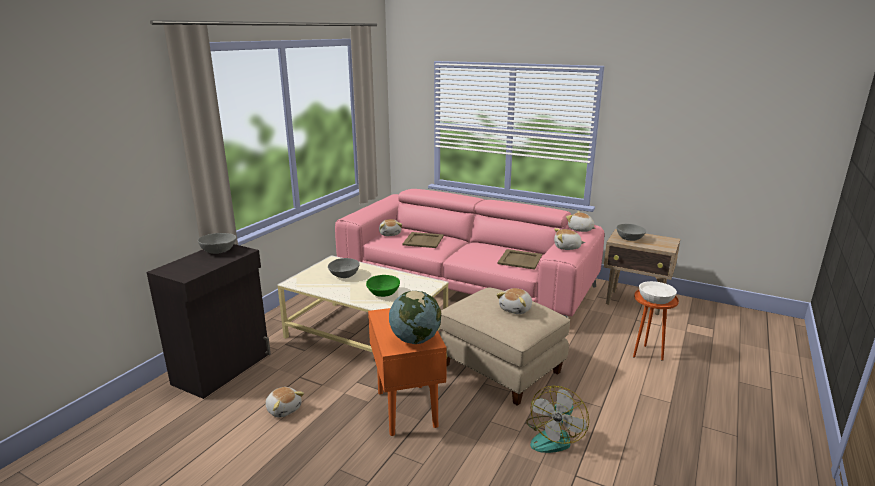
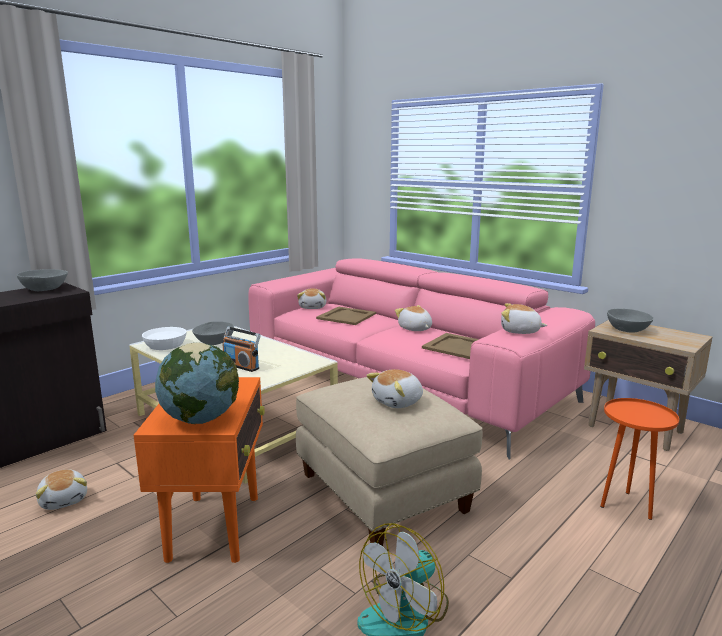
camera: 15 degrees right, 5 degrees down
(383, 293) = (241, 366): green bowl -> radio
(580, 230) = (555, 314): plush toy -> plush toy (415, 329)
(655, 298) = (639, 414): white bowl -> white bowl (165, 345)

